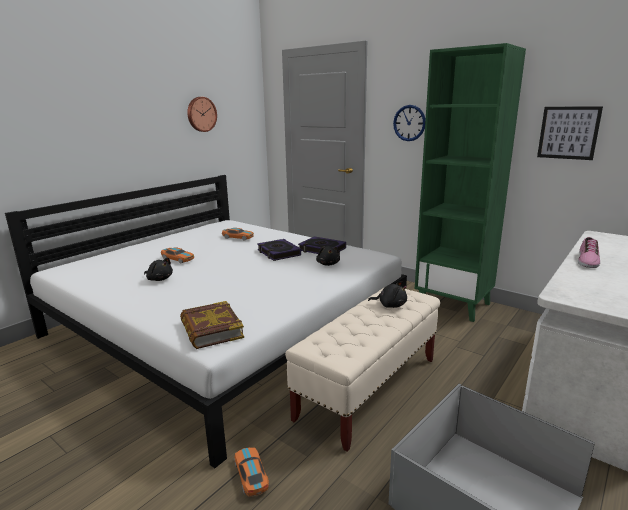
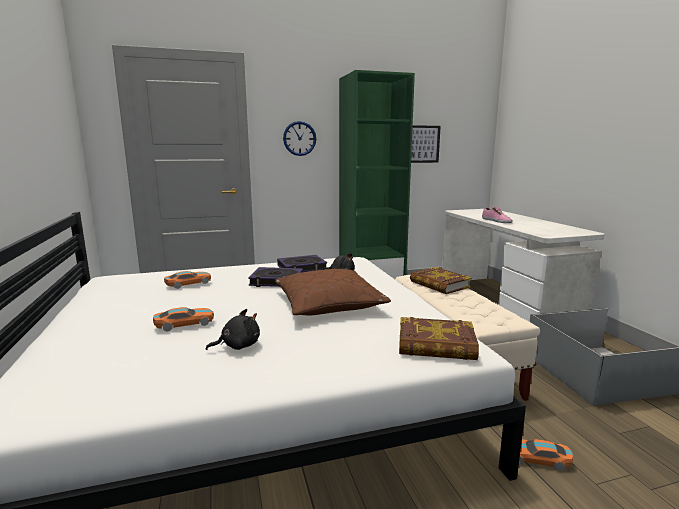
camera: 55 degrees left, 5 degrees down
(201, 114) = (39, 118): wall clock -> none
(255, 279) = (328, 304): none -> brown pillow
(390, 305) = (439, 284): black plush toy -> book

